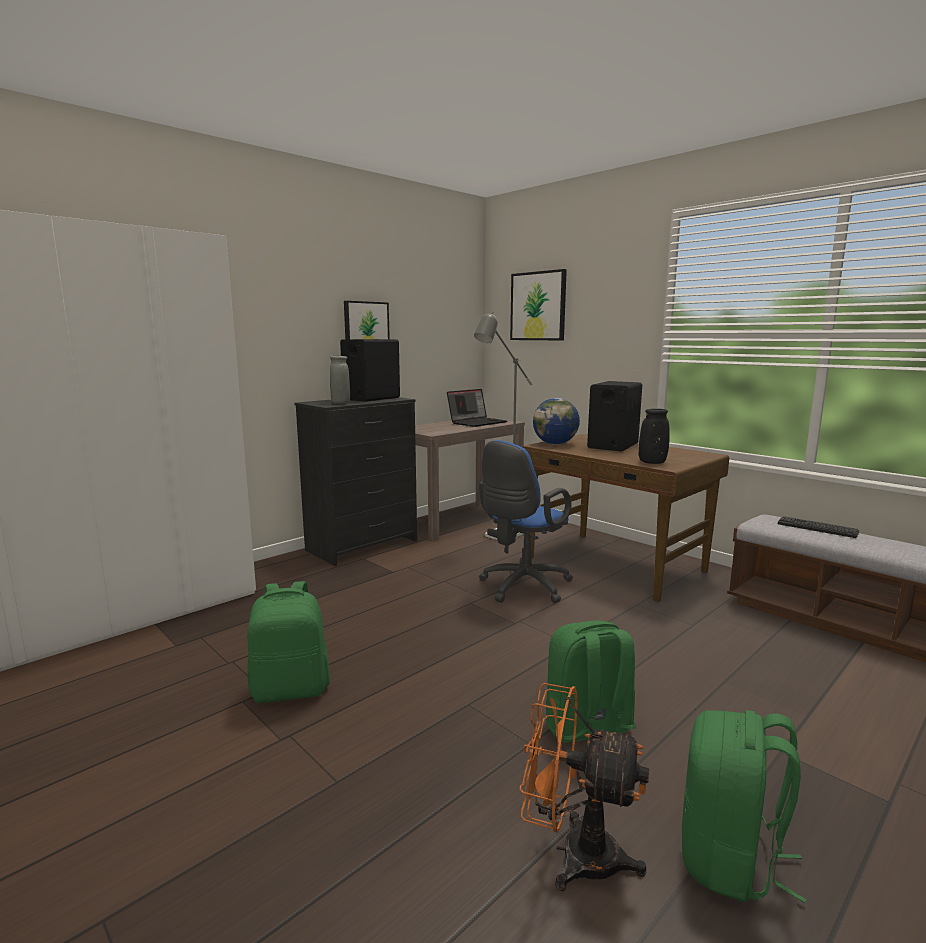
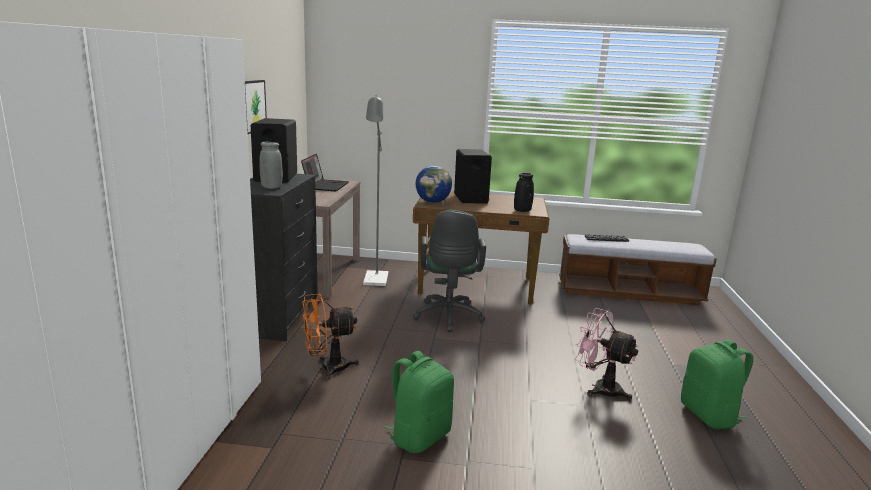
camera: 40 degrees left, 5 degrees up
(522, 587) = (448, 317): blue office chair -> green office chair
(538, 306) = (369, 80): picture -> none
(574, 853) = (666, 442): orange fan -> orange fan (327, 368)
(589, 732) = (599, 388): green backpack -> pink fan

